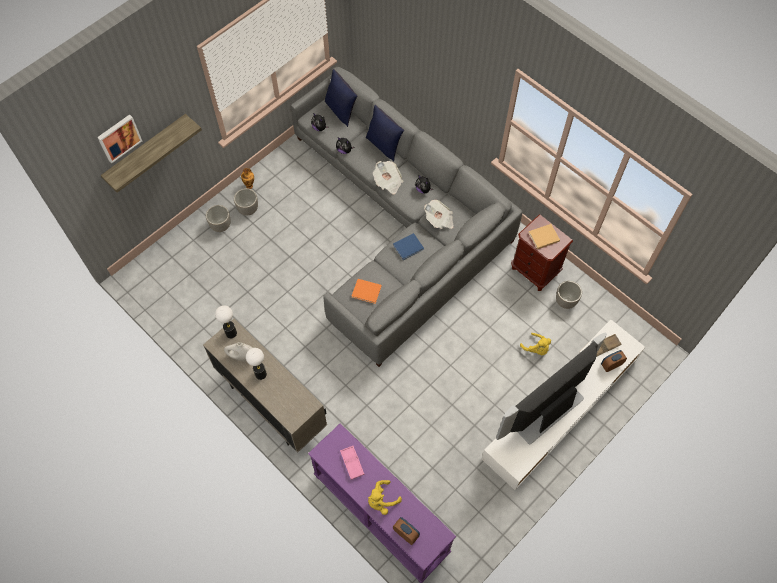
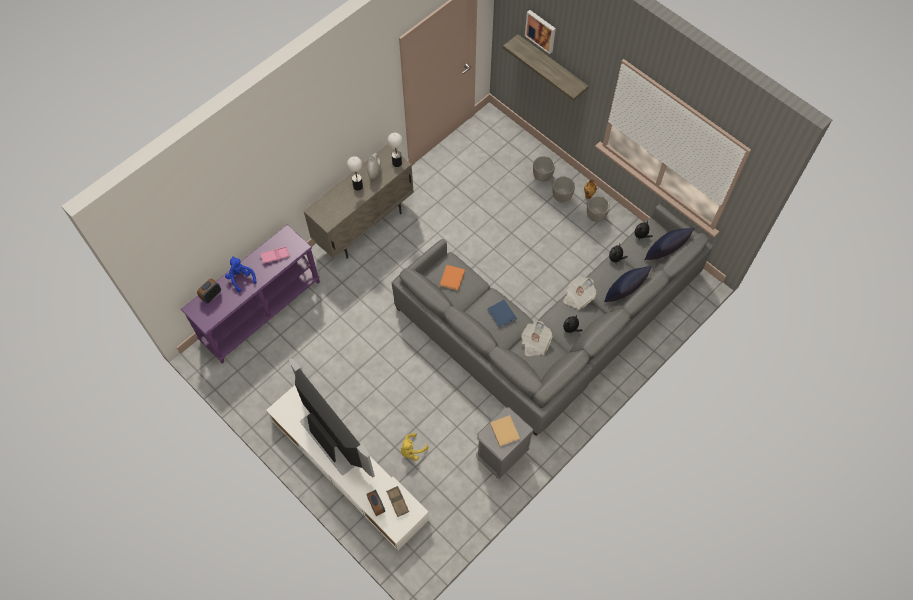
camera: 90 degrees right, 0 degrees up
(381, 500) = (241, 278): yellow plush toy -> blue plush toy
(534, 271) = (501, 455): brown nightstand -> grey nightstand
(565, 302) = (464, 484): planter -> planter (595, 216)

